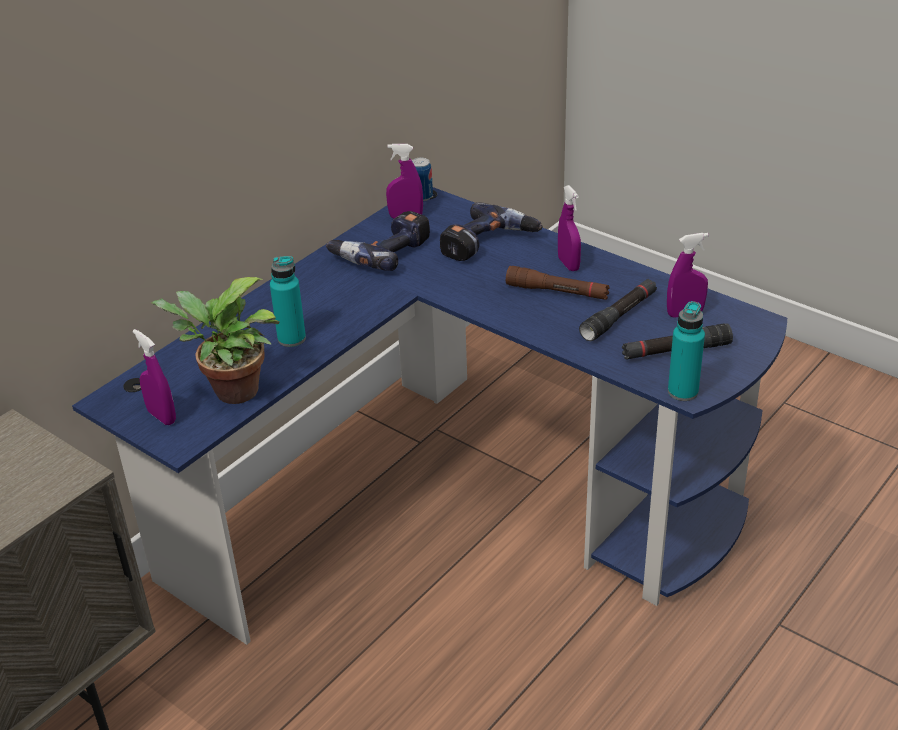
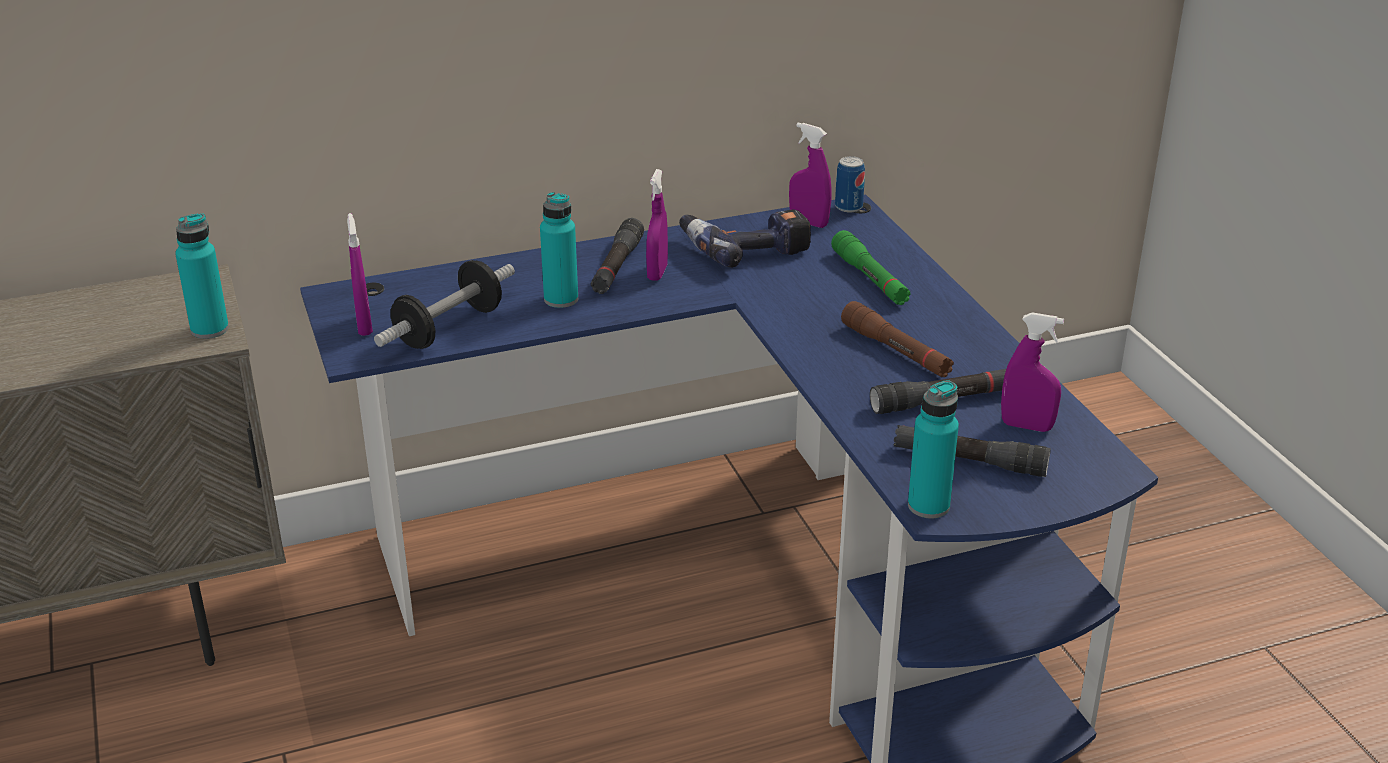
camera: 30 degrees right, 5 degrees down
(62, 469) = (209, 329): none -> turquoise bottle
(230, 393) = (449, 328): potted plant -> dumbbell
(306, 298) = (617, 267): none -> black flashlight
(488, 245) = (870, 279): power drill -> green flashlight
(568, 264) = (942, 327): purple spray bottle -> purple spray bottle (657, 273)

